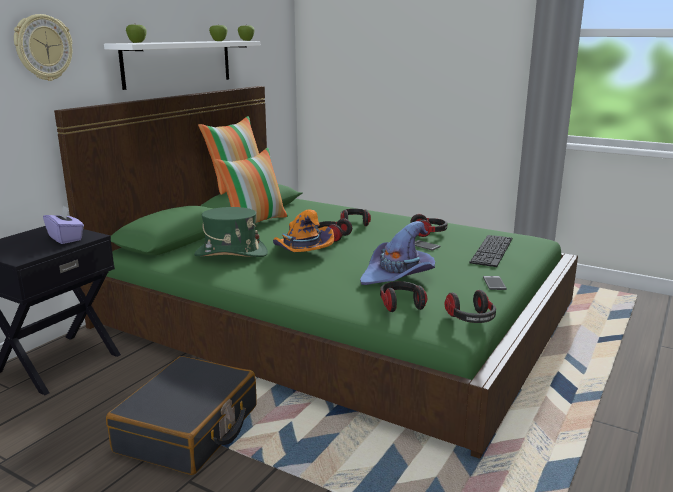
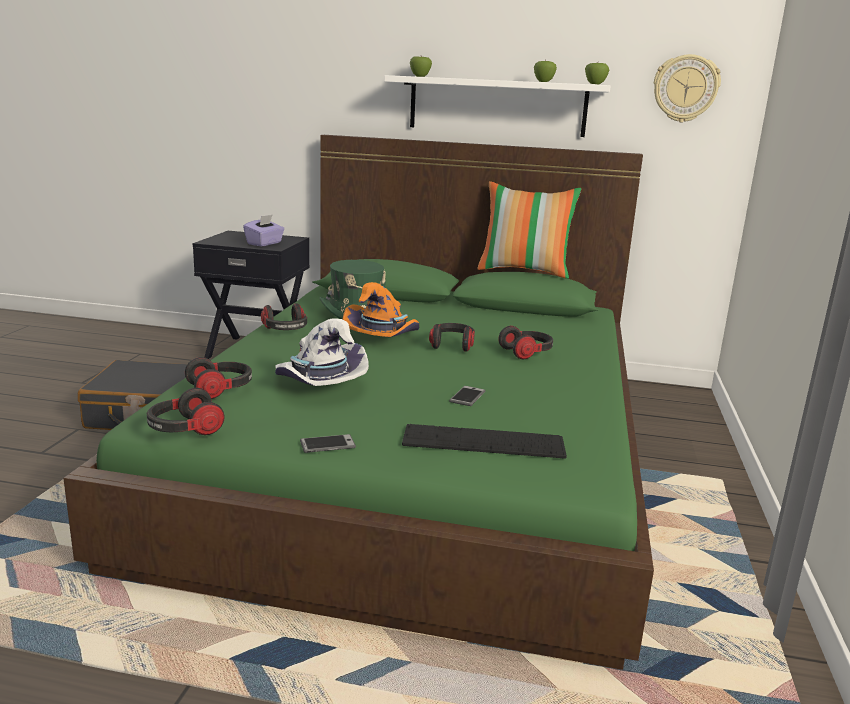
camera: 70 degrees right, 0 degrees up
(43, 47) = (328, 76): wall clock -> wall clock (685, 88)
(255, 223) = (472, 311): pillow -> none
(398, 275) = (318, 383): purple hat -> white hat
(429, 233) = (533, 397): headphones -> headphones (285, 330)

